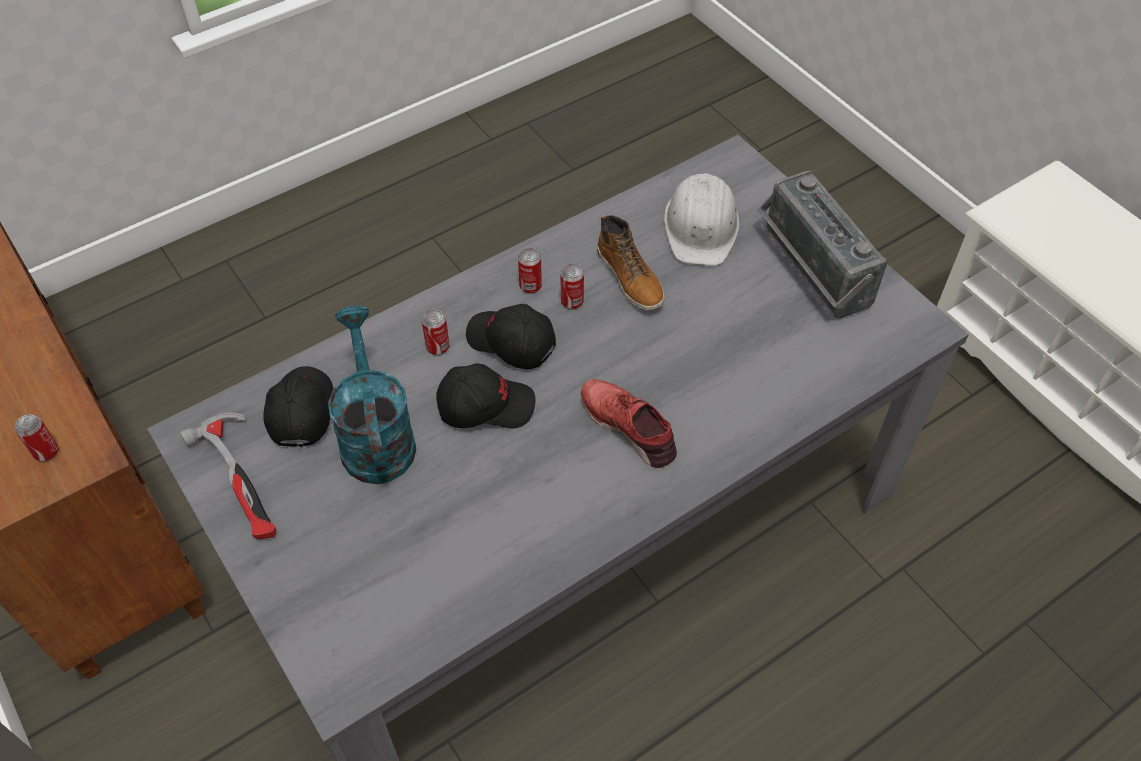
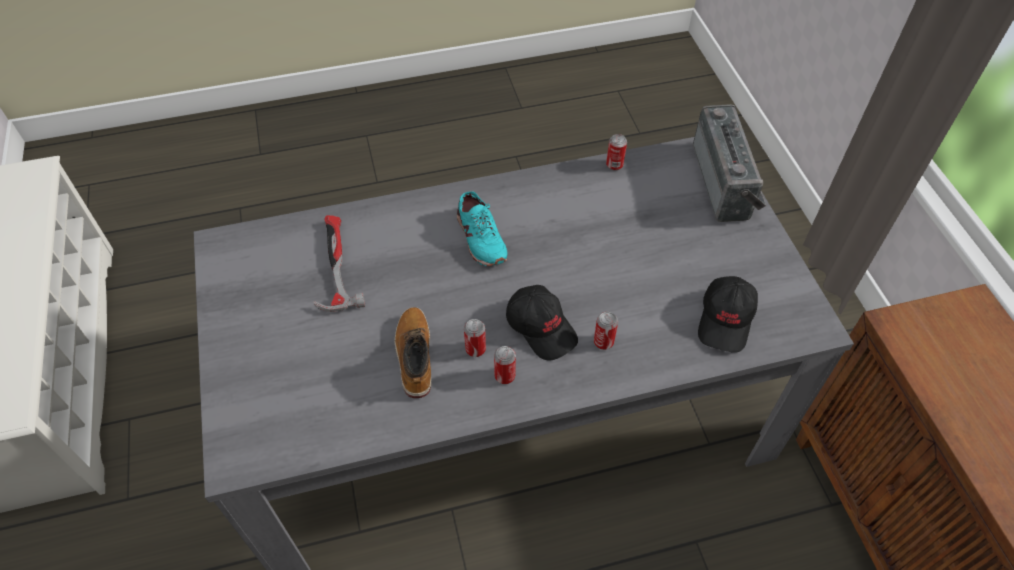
camera: 160 degrees left, 0 degrees up
(46, 452) = (934, 339): can -> can (614, 165)
(242, 479) = (773, 281): hammer -> hammer (335, 265)
(375, 436) = (669, 284): turquoise watering can -> none
(485, 405) = (579, 283): black cap -> none
(629, 426) = (480, 238): red shoe -> turquoise shoe
(701, 226) = (320, 390): white hard hat -> none
(810, 269) = (261, 317): radio -> radio (726, 181)

